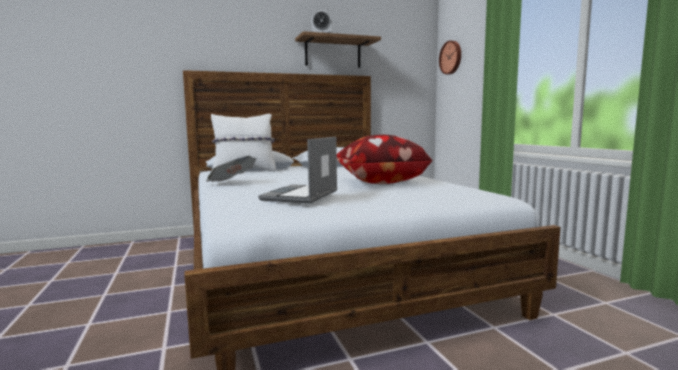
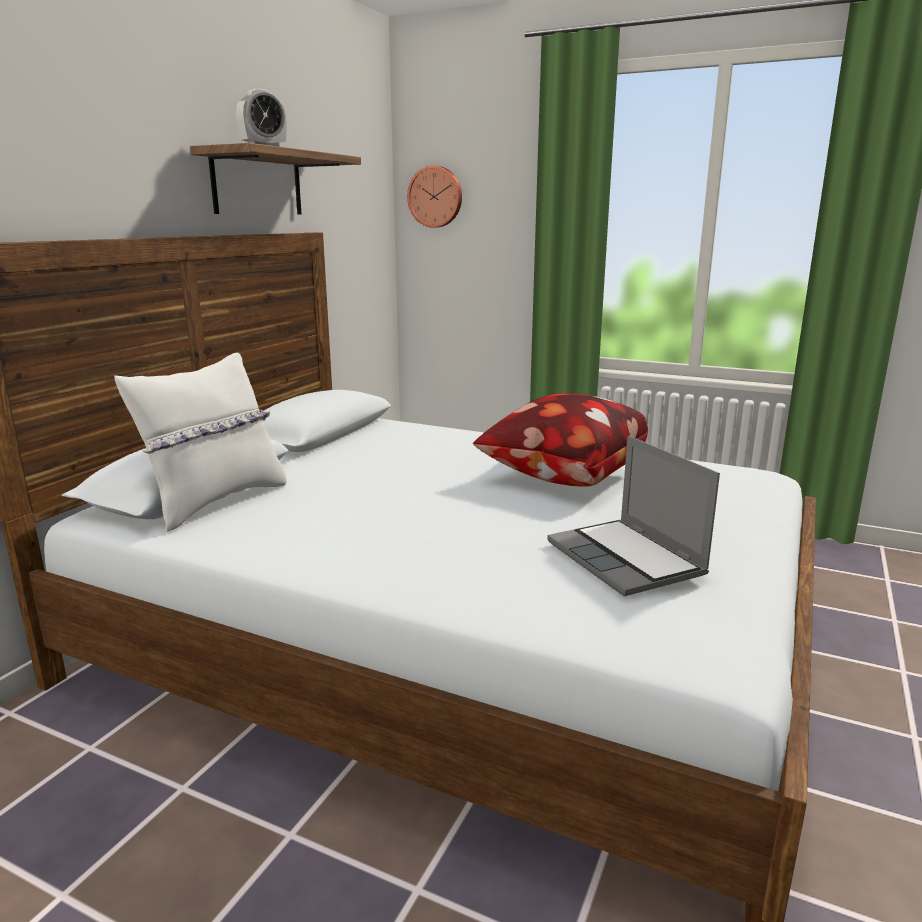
camera: 45 degrees left, 10 degrees up
(232, 183) = (348, 556): newspaper -> none

